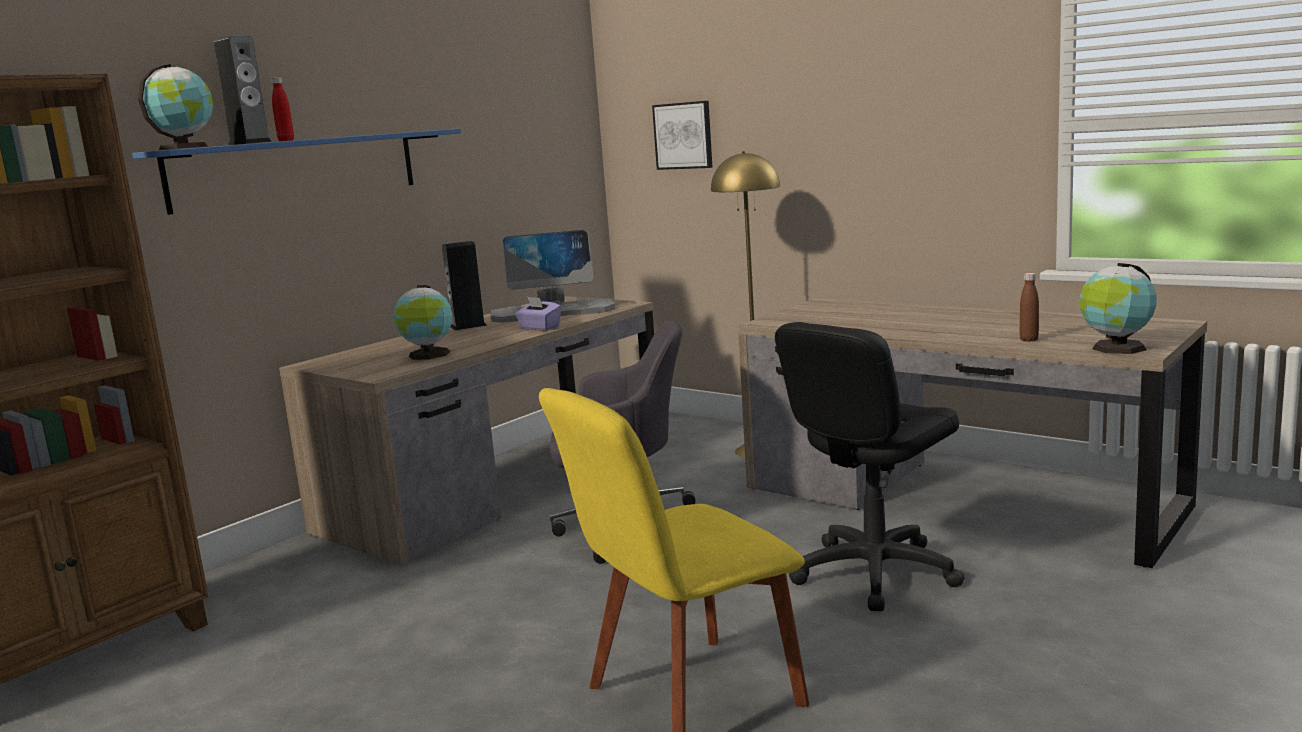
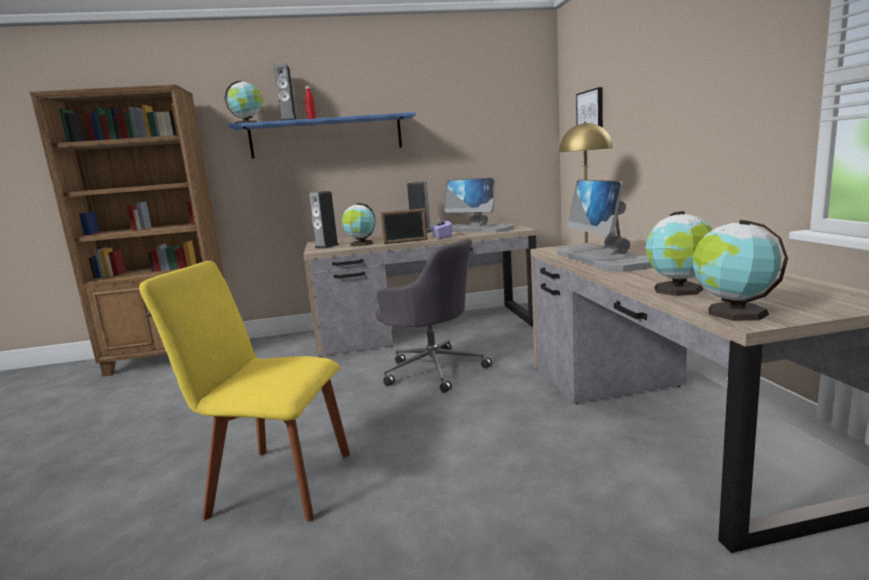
camera: 40 degrees right, 0 degrees up
(368, 367) = (327, 246): none -> speaker
(502, 341) = (405, 242): none -> picture frame
(867, 324) = (603, 259): none -> monitor
(874, 572) = (506, 452): black office chair -> none
(1029, 340) = (679, 290): brown bottle -> globe

